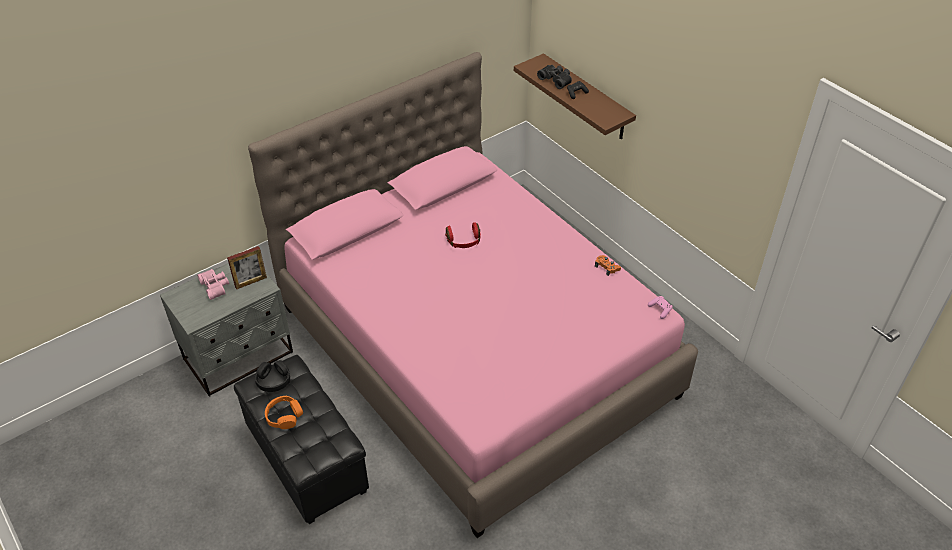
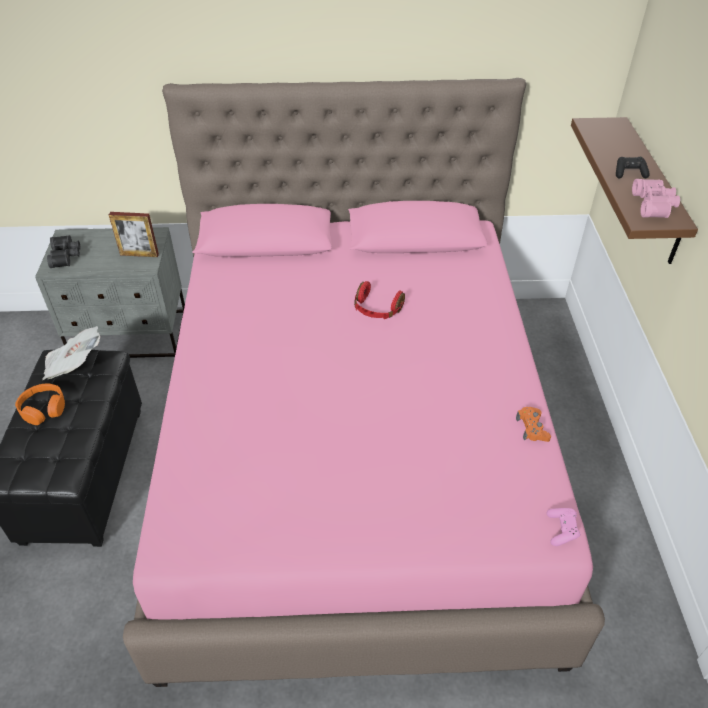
camera: 35 degrees right, 0 degrees up
(216, 286) = (106, 244): pink binoculars -> pink binoculars (654, 205)
(273, 380) = (74, 365): black headphones -> newspaper
(556, 79) = (615, 149): black binoculars -> black binoculars (66, 256)

